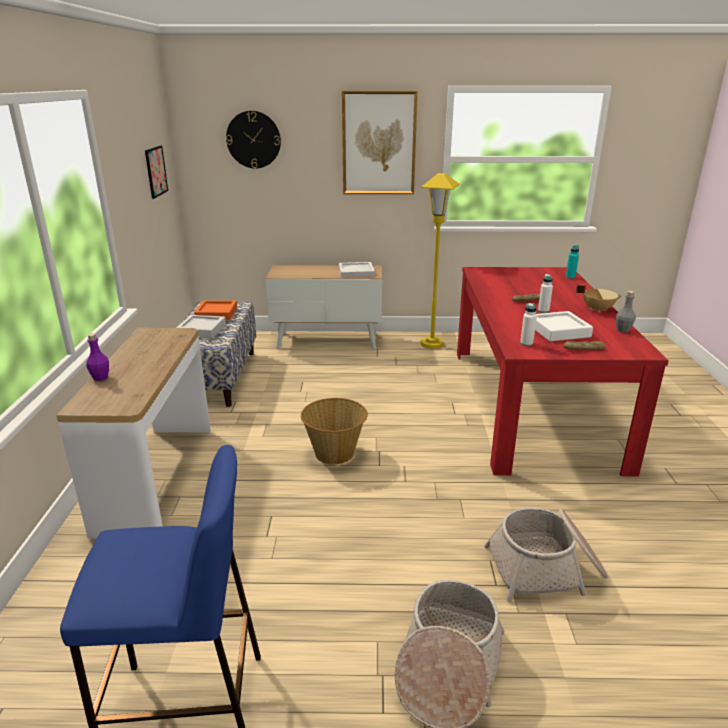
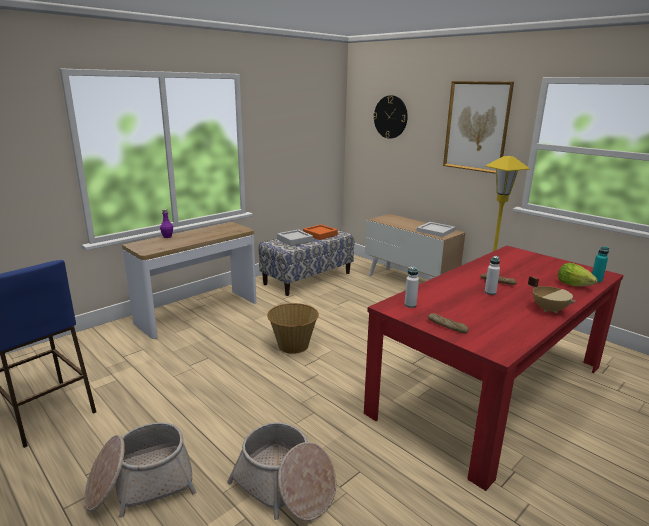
camera: 45 degrees right, 5 degrees down
(156, 171) = (314, 132): picture -> none
(558, 331) = (463, 308): white tray -> none
(568, 285) = (573, 285): none -> lettuce
(623, 330) = (528, 331): grey bottle -> none

